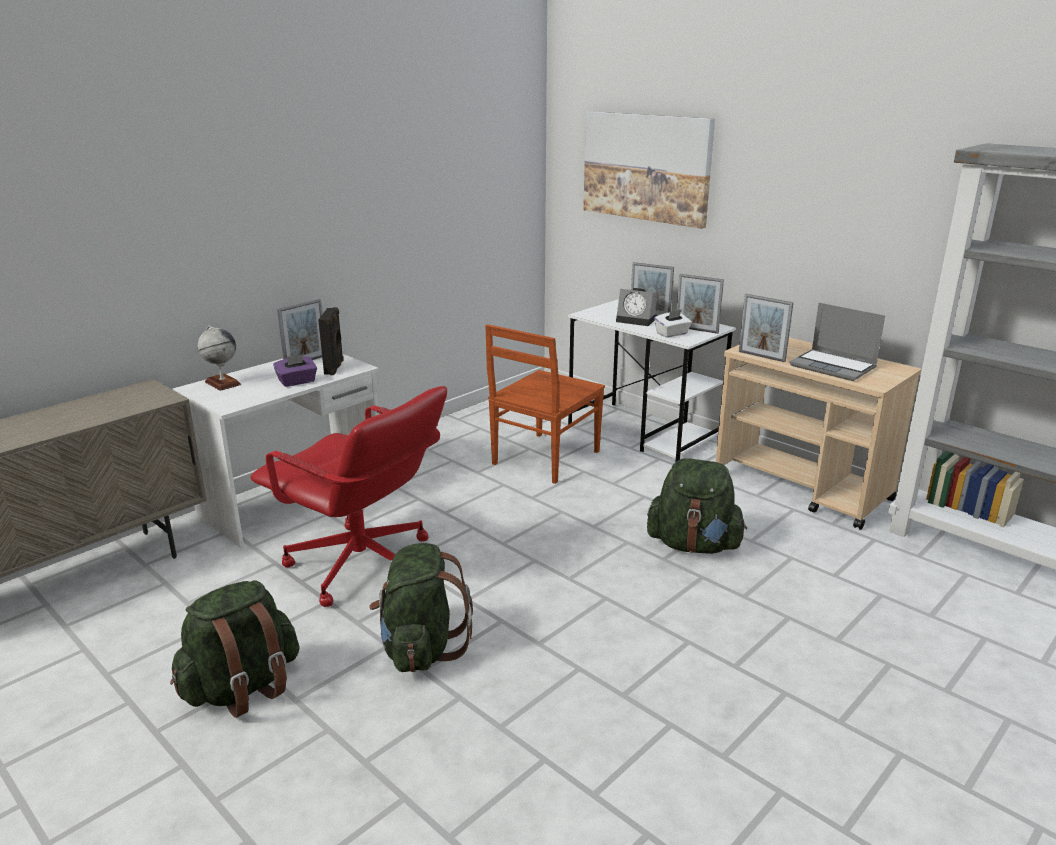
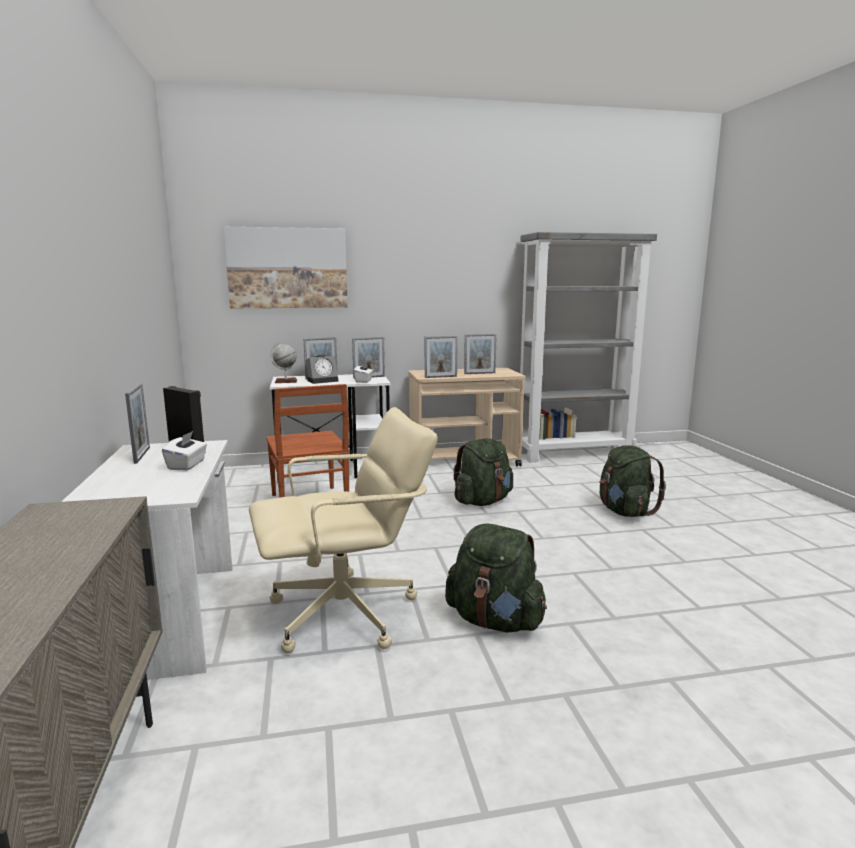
camera: 55 degrees left, 10 degrees down
(222, 383) = (105, 489): globe -> globe (285, 381)
(242, 688) = (463, 730): green backpack -> green backpack (625, 512)
(297, 382) = (187, 465): purple tissue box -> white tissue box
(361, 566) = (345, 614): red office chair -> beige office chair
(834, 367) = (479, 373): laptop -> picture frame

